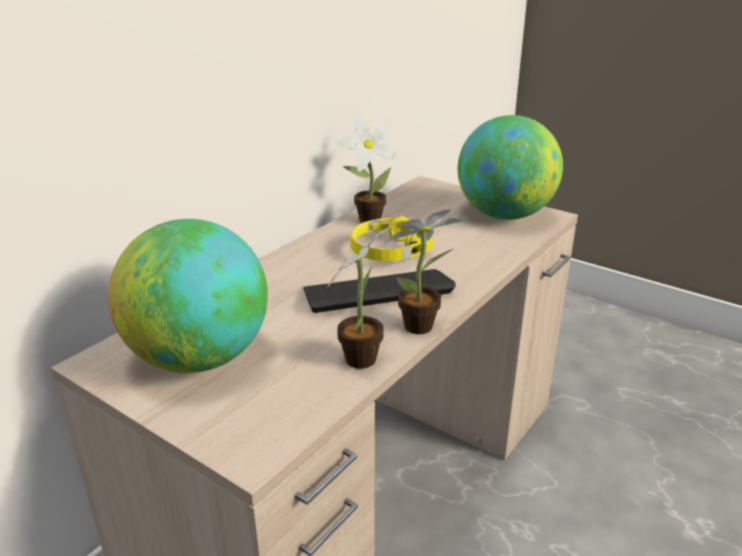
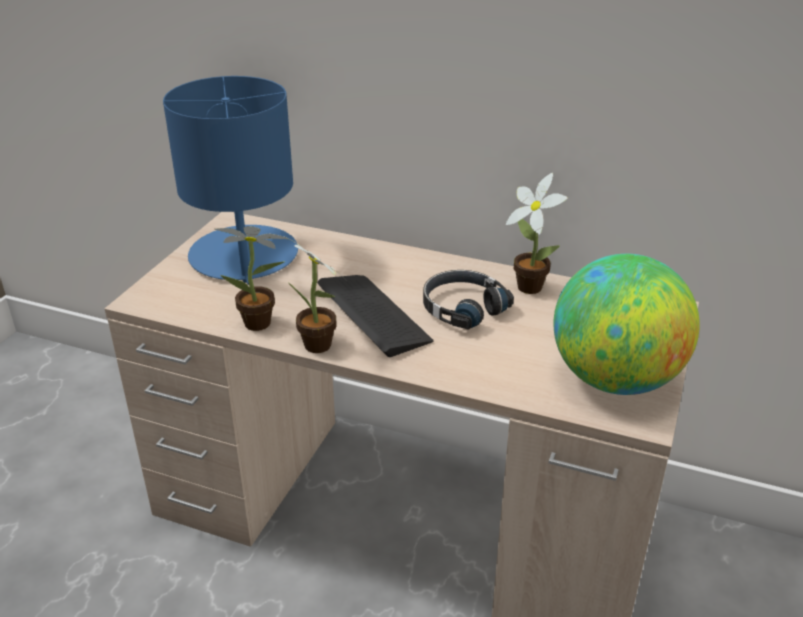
camera: 75 degrees right, 5 degrees up
(199, 358) = (243, 256): globe -> blue table lamp
(387, 250) = (462, 308): yellow headphones -> black headphones

